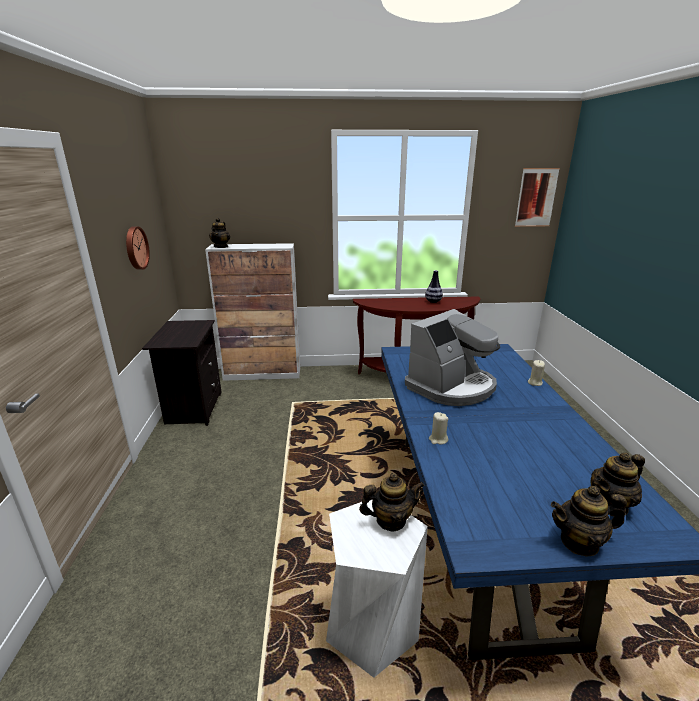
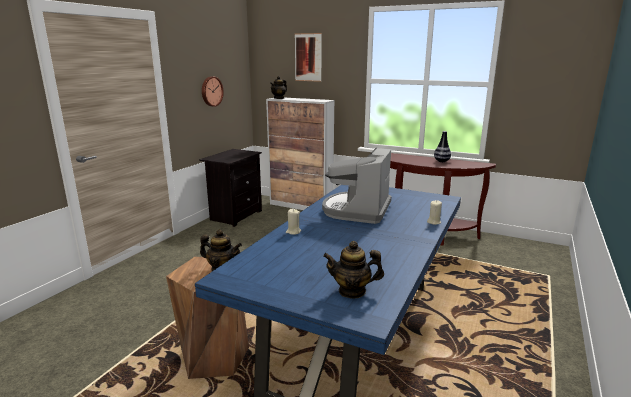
camera: 30 degrees right, 5 degrees down
(371, 627) = (214, 357): white stool -> brown stool
(451, 386) = (357, 210): coffee machine -> coffee machine turned 120 degrees clockwise
(536, 197) = (572, 67): picture -> picture (308, 57)
(579, 542) = (292, 297): teapot -> none

